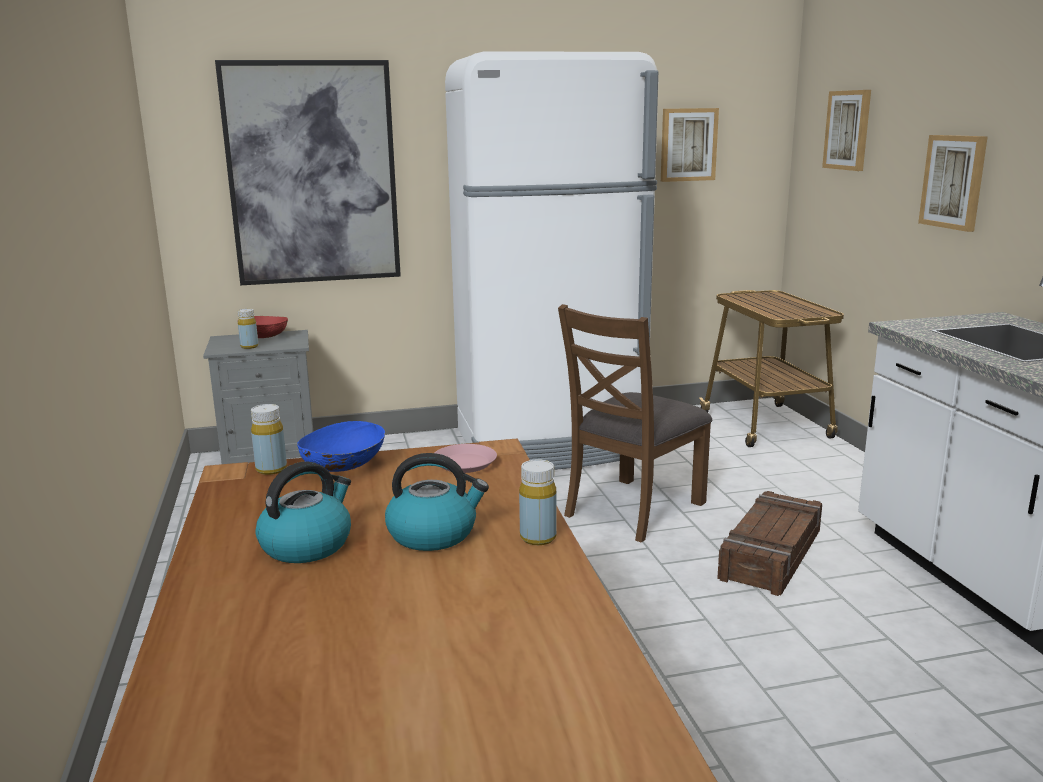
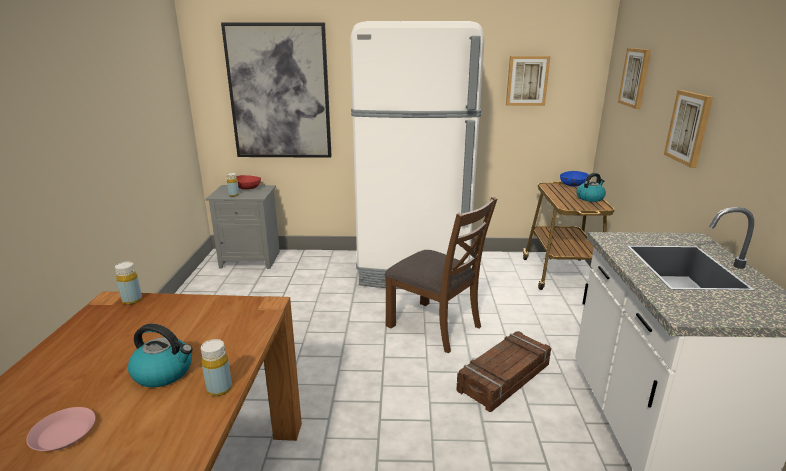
camera: 15 degrees right, 5 degrees up
(307, 545) = (90, 367): kettle -> kettle (590, 198)
(344, 468) = (170, 306): blue bowl -> blue bowl (573, 185)
(465, 463) = (239, 314): pink plate -> pink plate (64, 433)
(633, 509) = (435, 326): brown chair -> brown chair turned 105 degrees counterclockwise

